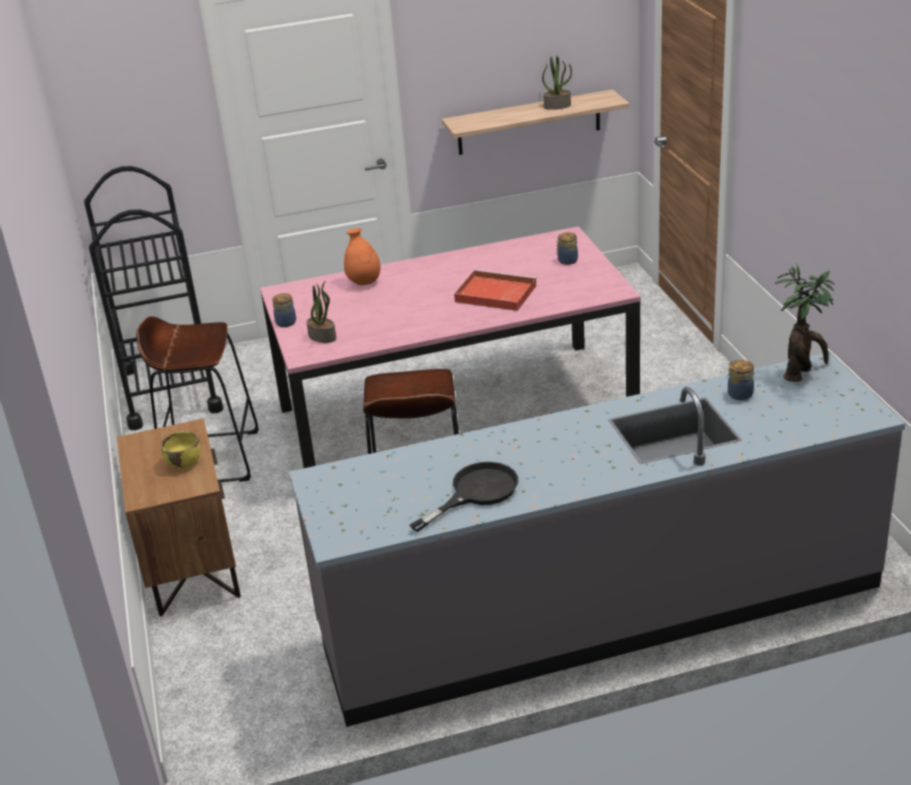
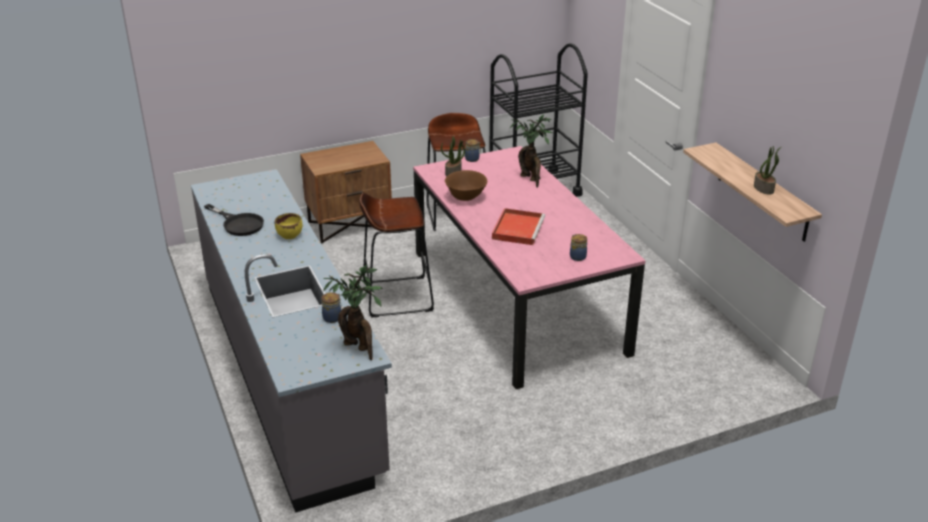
camera: 80 degrees right, 0 degrees up
(184, 462) = (343, 162): yellow bowl -> yellow bowl (290, 235)
(364, 282) = (531, 179): orange vase -> potted plant
(401, 327) = (466, 197): none -> brown bowl

